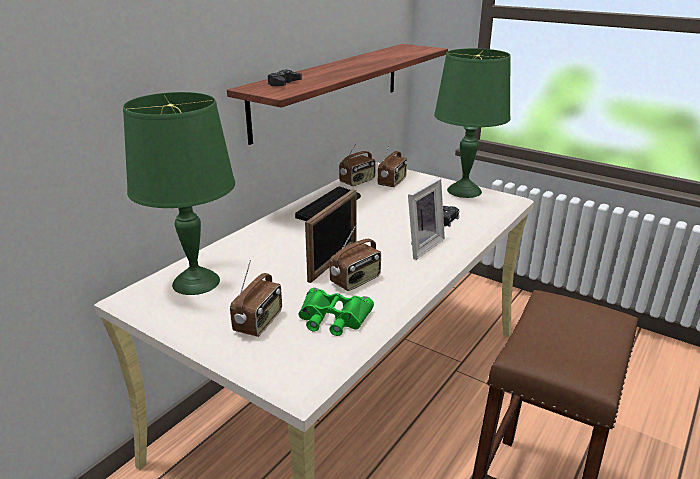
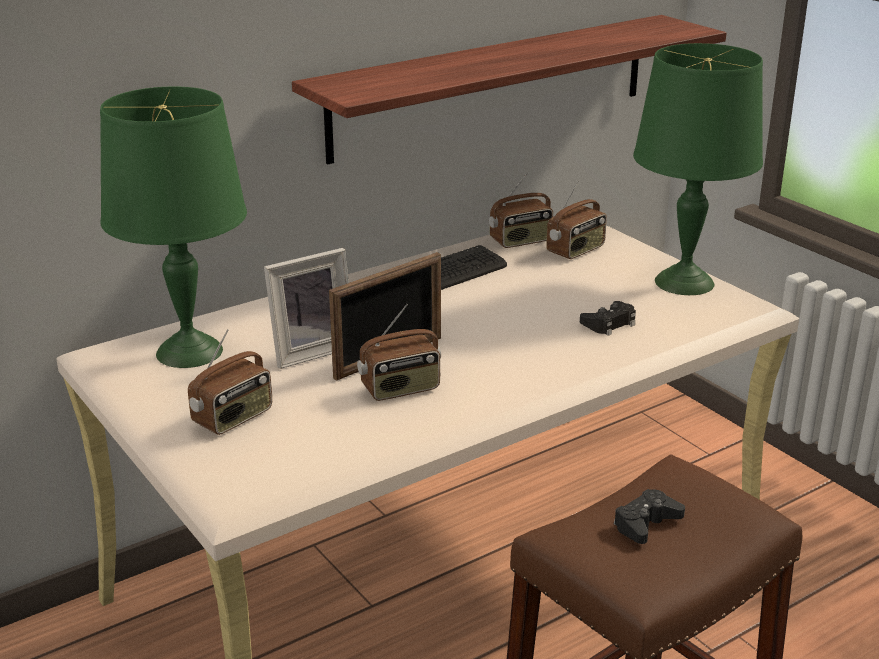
camera: 20 degrees right, 0 degrees up
(284, 83) = (380, 78): black game controller -> black game controller (646, 523)
(333, 318) = (331, 432): green binoculars -> none
(420, 246) = (536, 357): picture frame -> picture frame (310, 351)

